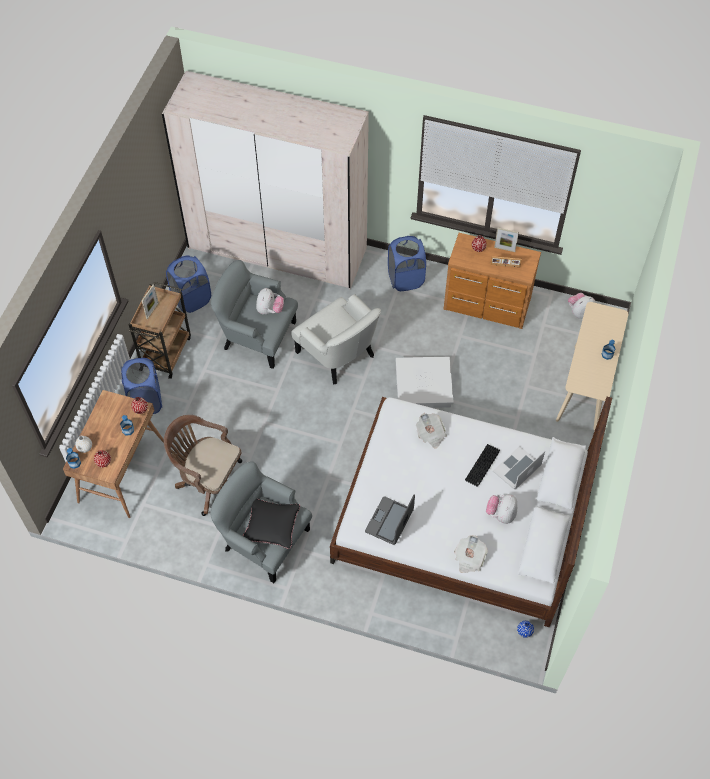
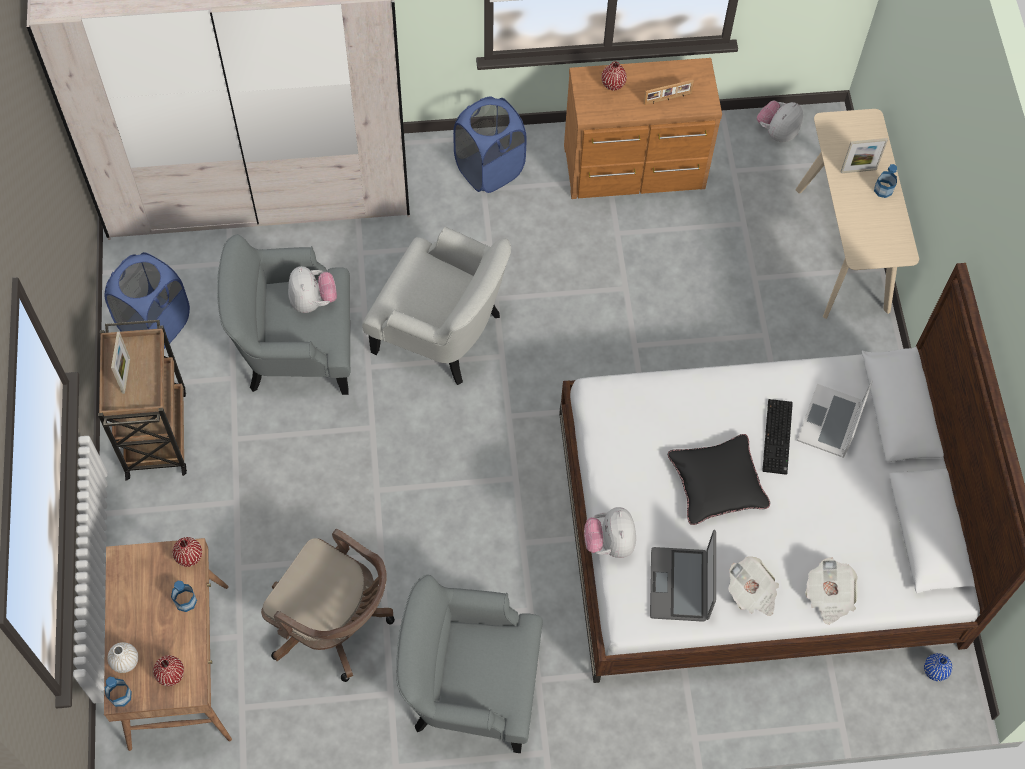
camera: 25 degrees left, 5 degrees up
(146, 401) = (162, 528): blue laundry basket -> none
(209, 481) = (334, 625): brown office chair -> brown office chair turned 150 degrees counterclockwise
(271, 525) = (491, 665): black pillow -> black pillow (717, 483)
(423, 386) = (600, 336): white storage box -> none
(430, 434) = (675, 417): newspaper -> newspaper (752, 593)
(501, 514) = (842, 505): plush toy -> plush toy (609, 543)
(504, 249) = (654, 72): picture frame -> picture frame (858, 170)

